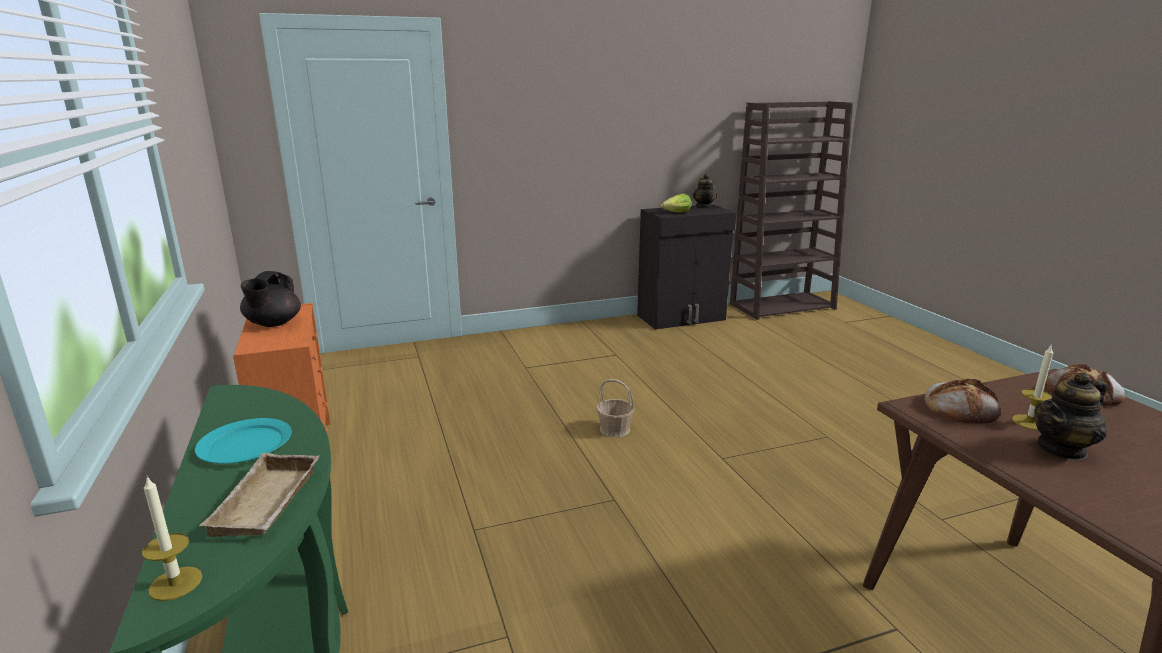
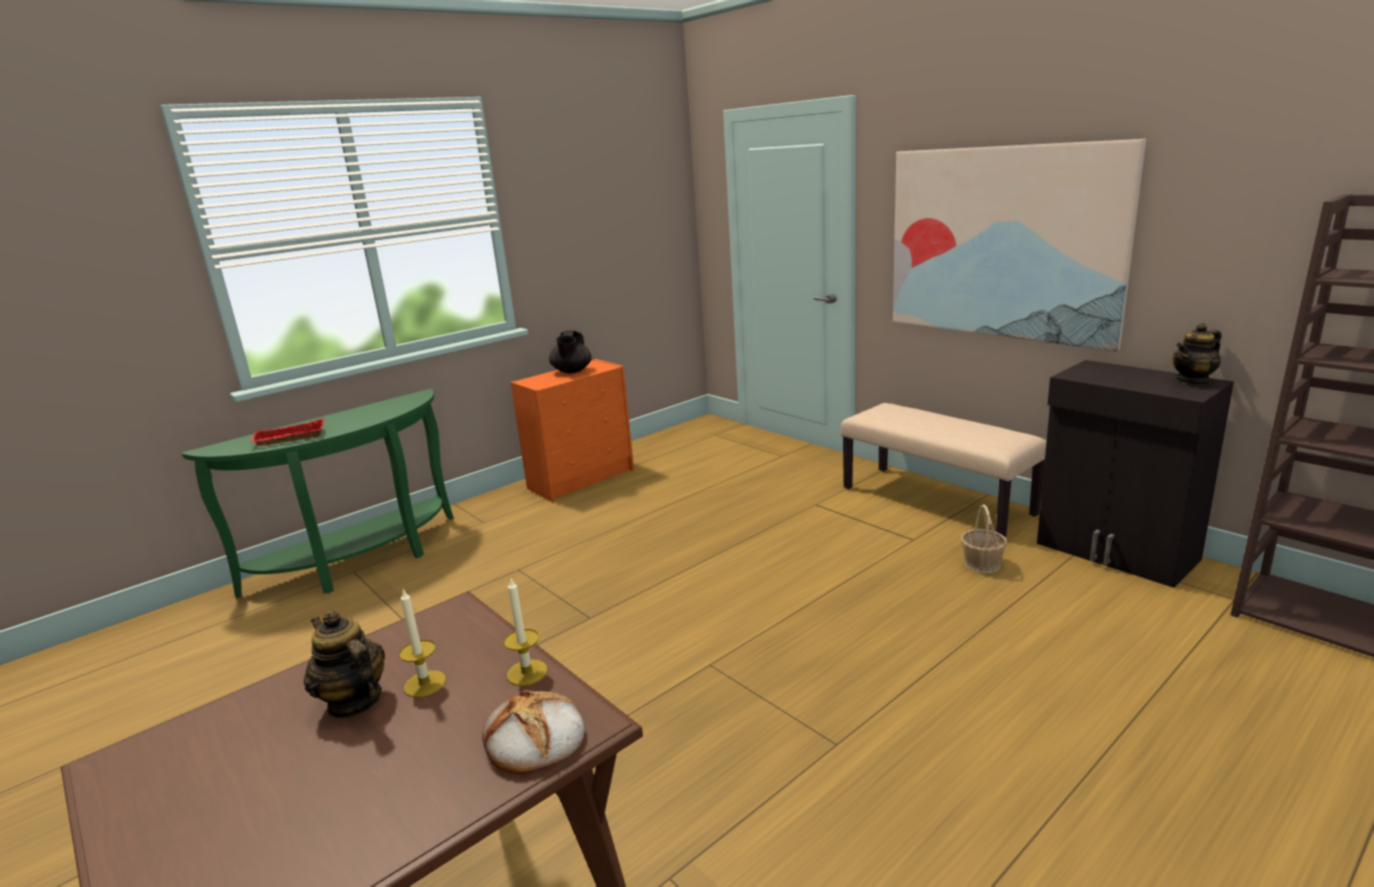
camera: 70 degrees right, 0 degrees up
(175, 583) = (224, 445): candle -> candle (527, 672)
(244, 445) = (353, 416): turquoise plate -> none
(269, 503) = (289, 439): beige tray -> red tray
(273, 324) = (571, 371): black teapot -> black teapot turned 75 degrees counterclockwise
(572, 334) = (937, 501): none -> beige bench
(580, 139) = (1003, 243): none -> picture
(615, 429) = (722, 585): basket -> basket (981, 564)
(677, 213) = (1102, 377): lettuce -> none
(961, 408) = (458, 637): bread -> none

